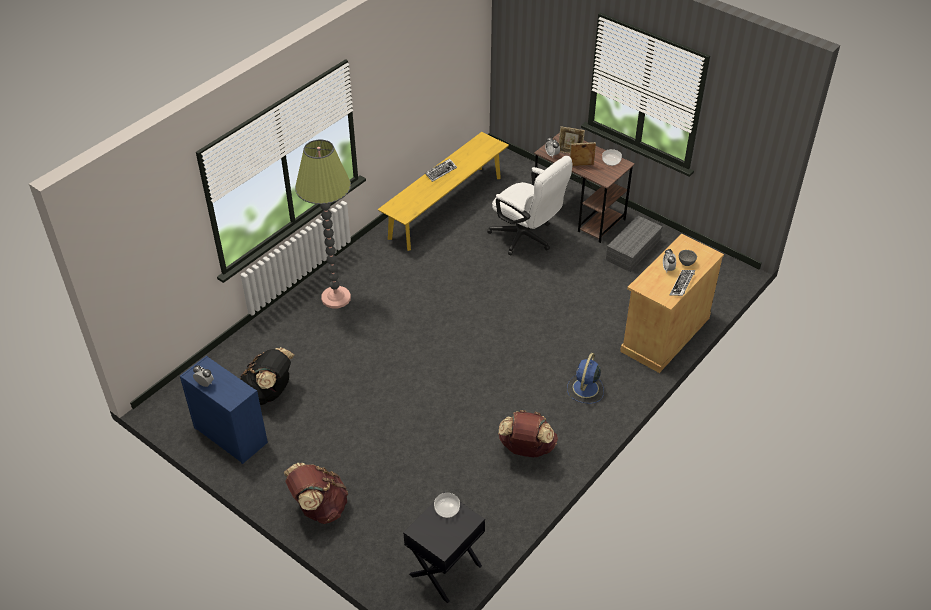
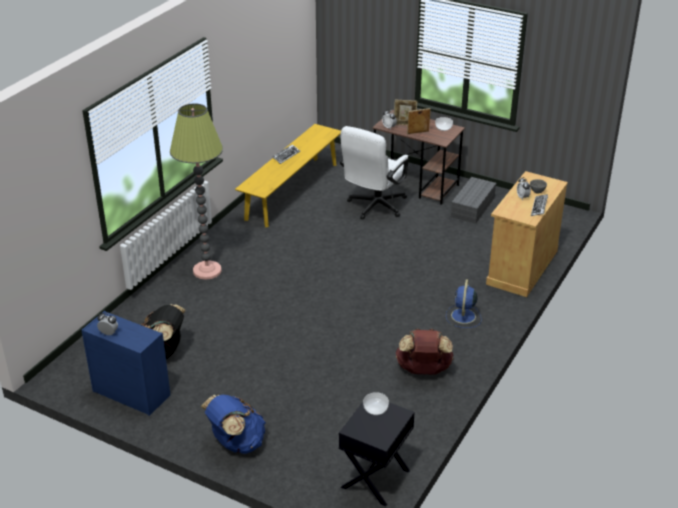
camera: 10 degrees left, 10 degrees down
(319, 508) = (236, 443): brown backpack -> blue backpack
(526, 238) = (374, 207): white office chair -> white office chair turned 90 degrees clockwise

